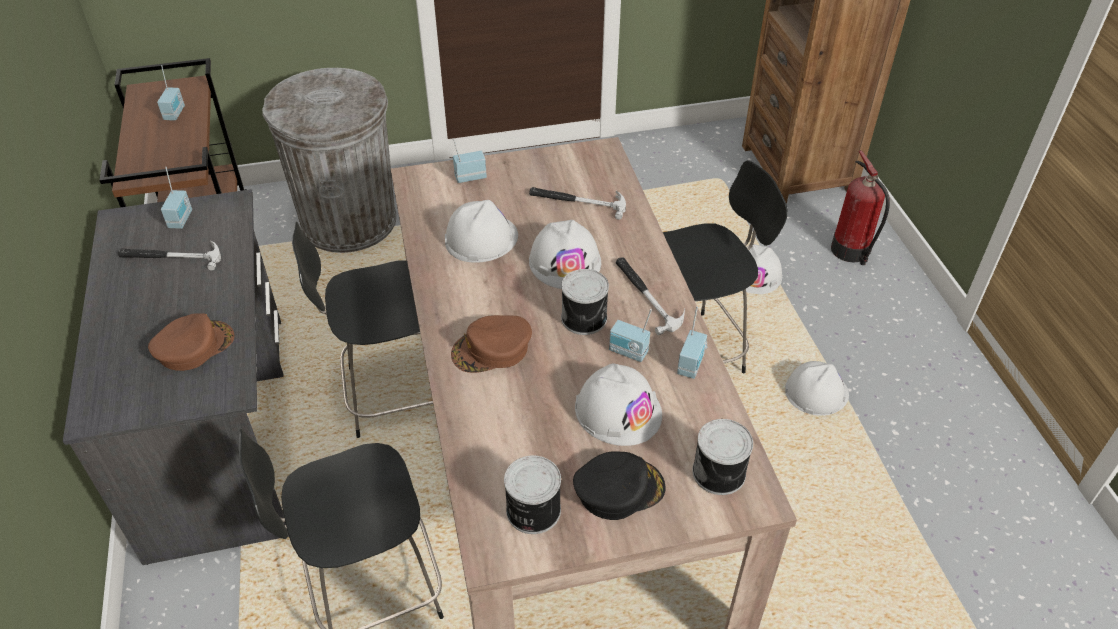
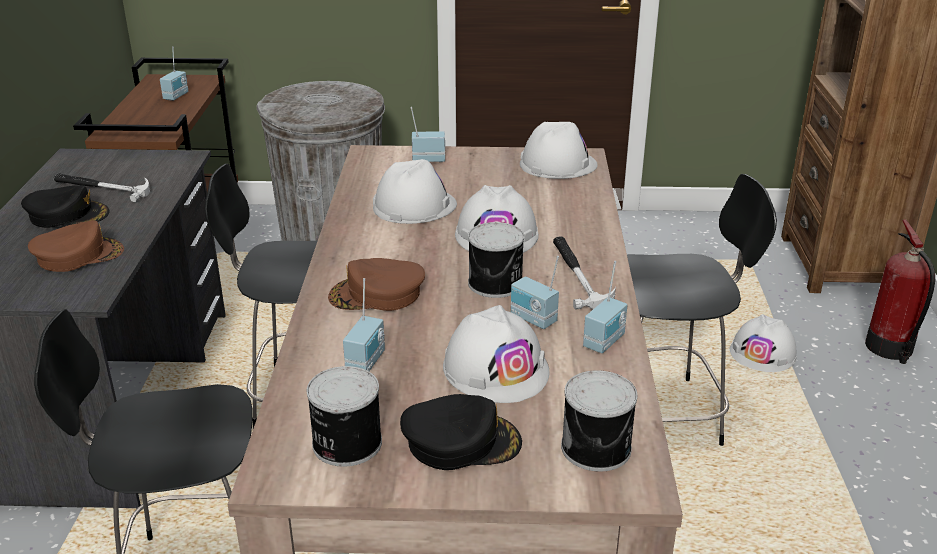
camera: 15 degrees right, 15 degrees down
(156, 298) = (68, 215): none -> black cap
(182, 219) = (130, 163): radio -> radio (367, 362)
(577, 201) = (535, 191): hammer -> none
(816, 392) = (809, 481): white hard hat -> white hard hat (558, 164)

